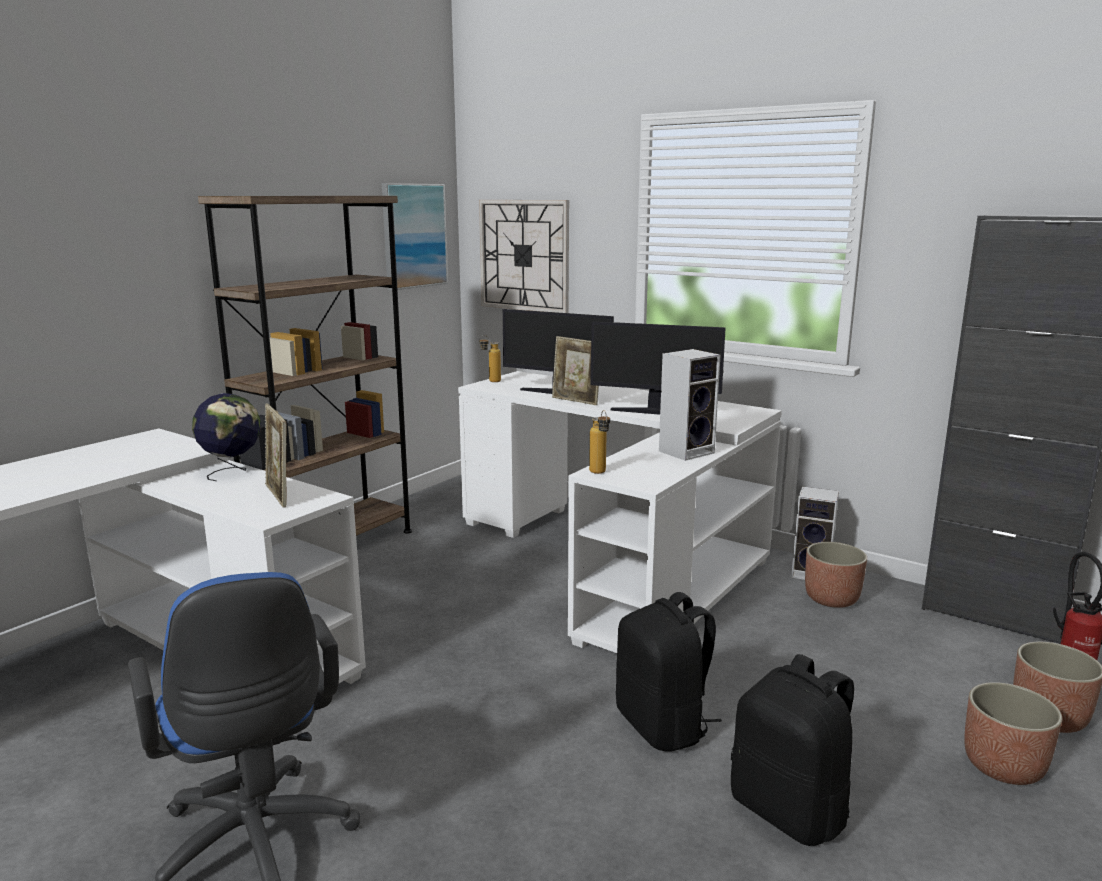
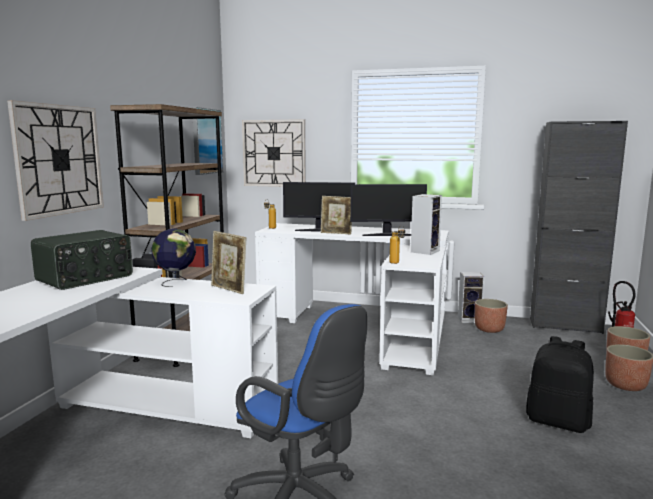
camera: 20 degrees left, 5 degrees down
(105, 281) = (59, 160): none -> wall clock
(115, 455) = (86, 278): none -> radio
(663, 726) = (465, 397): black backpack -> none

